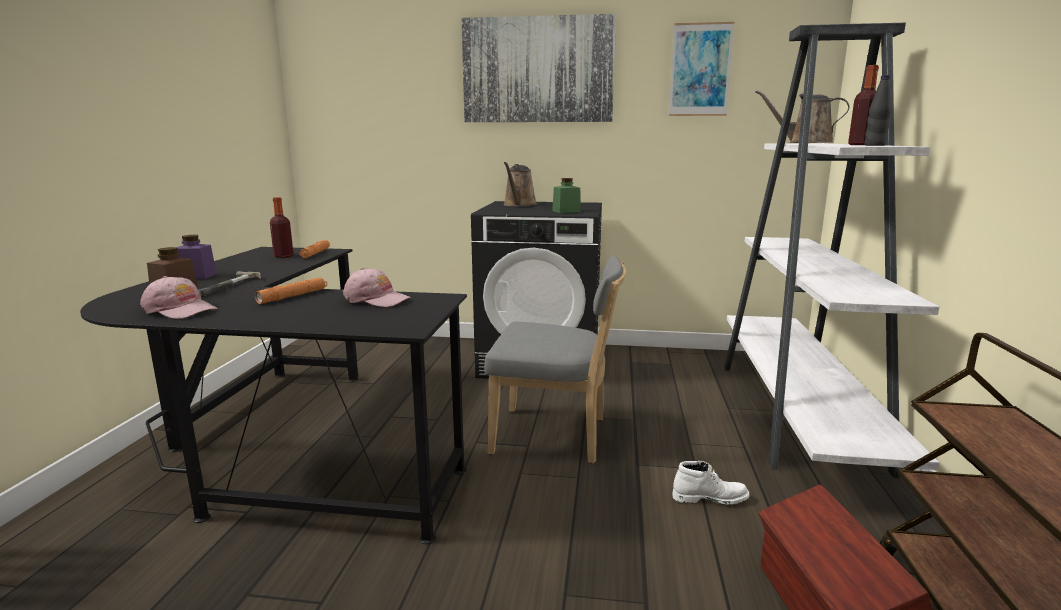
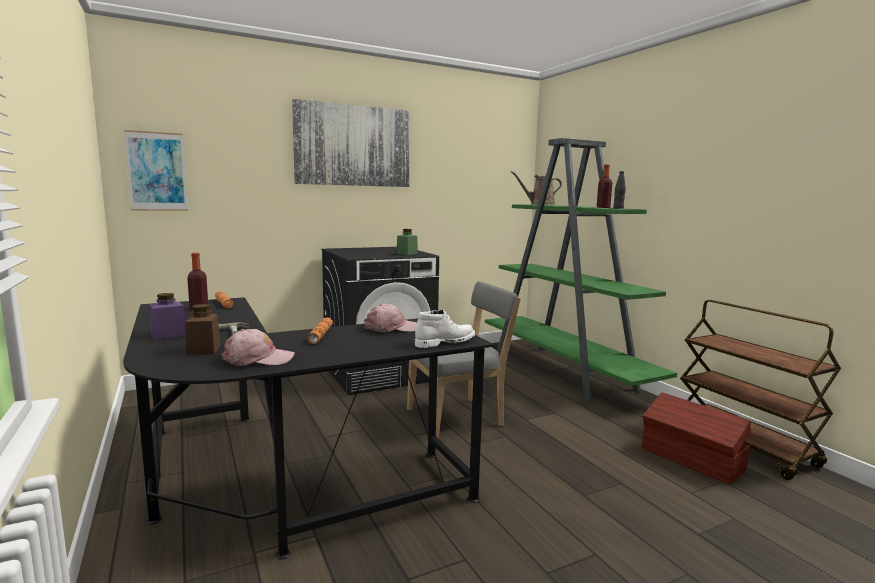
camera: 35 degrees left, 5 degrees down
(519, 205) = (355, 251): brown watering can -> none
(700, 70) = (461, 154): picture -> picture (157, 171)
(709, 498) = (581, 425): white boot -> white boot (444, 342)
(797, 414) = (563, 372): white bookcase -> green bookcase

